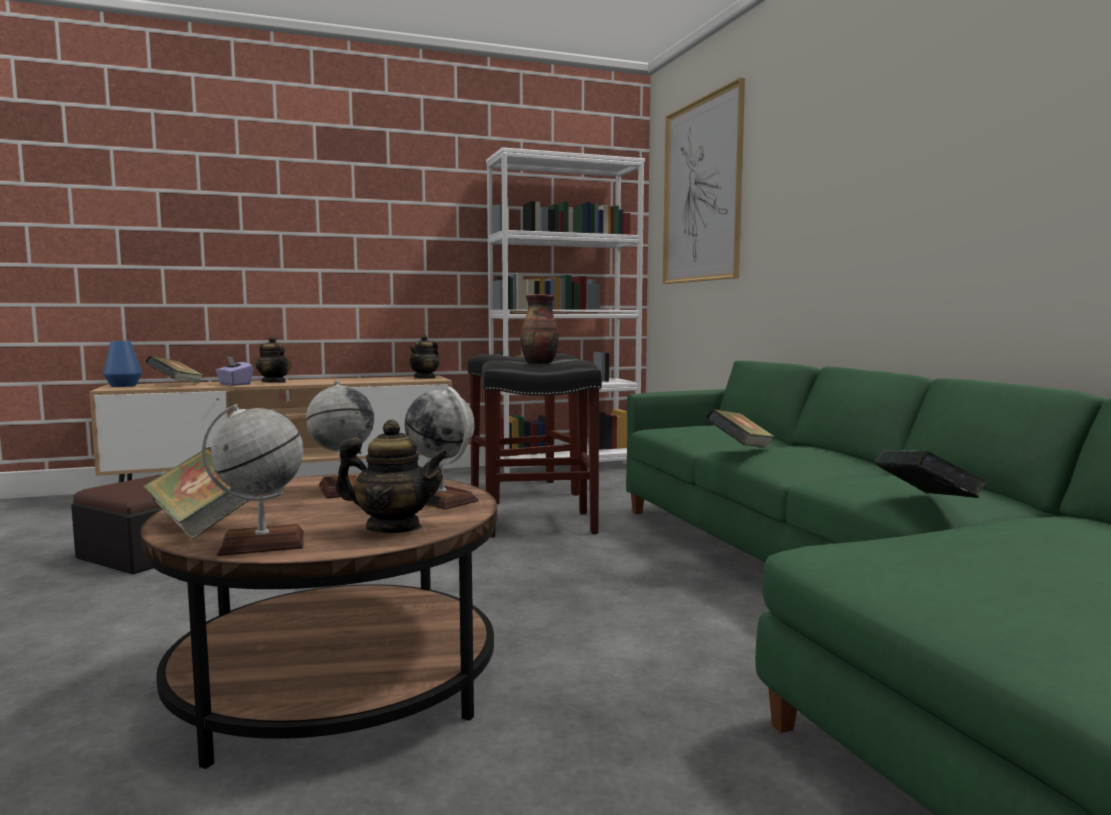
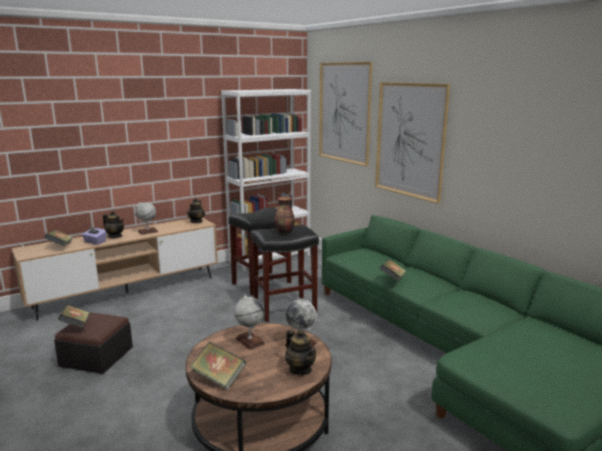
camera: 15 degrees left, 10 degrees up
(123, 386) = (27, 250): blue vase -> none
(261, 544) = (259, 389): globe -> globe (147, 231)
(393, 528) = (300, 369): teapot -> teapot turned 60 degrees clockwise
(809, 201) = (410, 140): none -> picture
(925, 503) = (482, 319): book -> book (76, 326)

